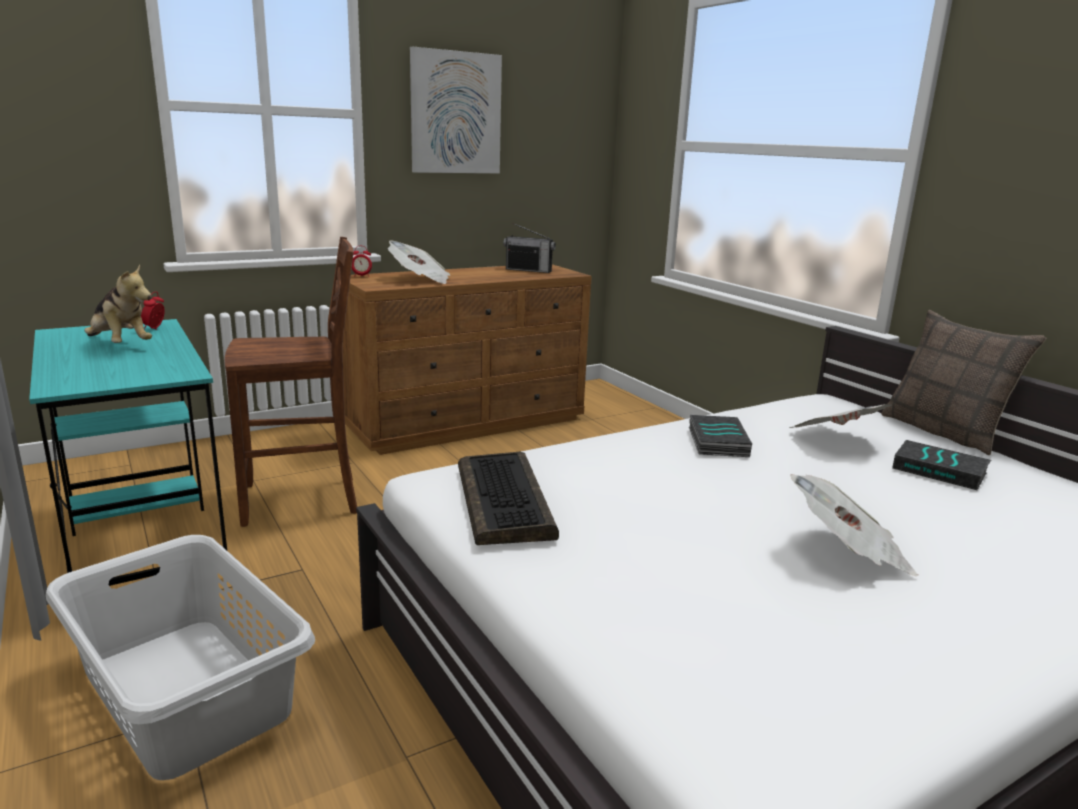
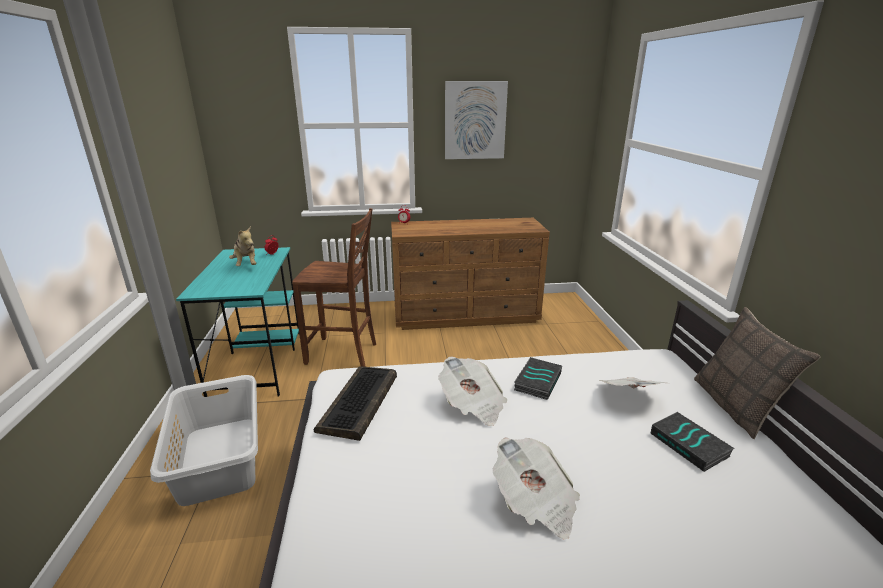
camera: 25 degrees right, 5 degrees up
(420, 280) = (434, 229): newspaper -> newspaper (473, 405)
(528, 270) = (511, 224): radio -> none

